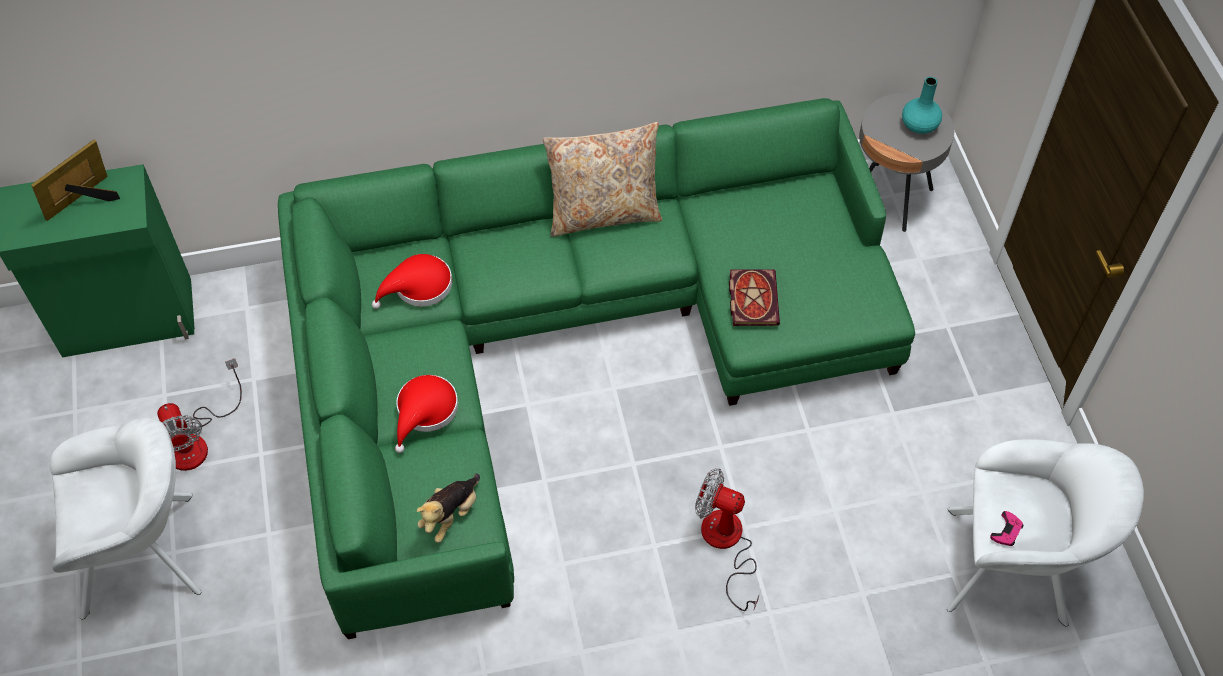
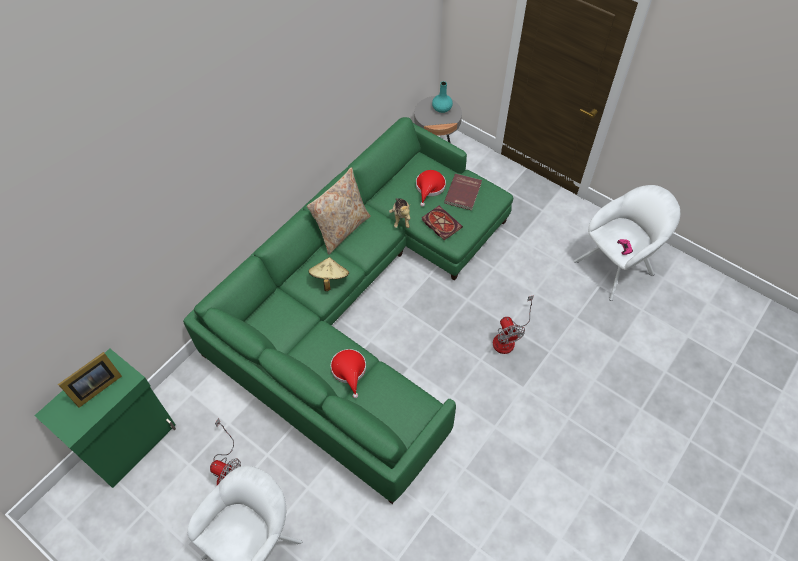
camera: 40 degrees left, 0 degrees up
(85, 201) = (95, 388): picture frame -> picture frame turned 135 degrees counterclockwise
(418, 287) = (289, 318): red hat -> red hat (429, 188)
(451, 515) = (406, 407): plush toy -> plush toy (401, 218)
(518, 271) = (329, 279): none -> beige hat
(726, 544) = (508, 337): fan -> fan turned 90 degrees counterclockwise
(833, 276) = (463, 193): none -> red book

